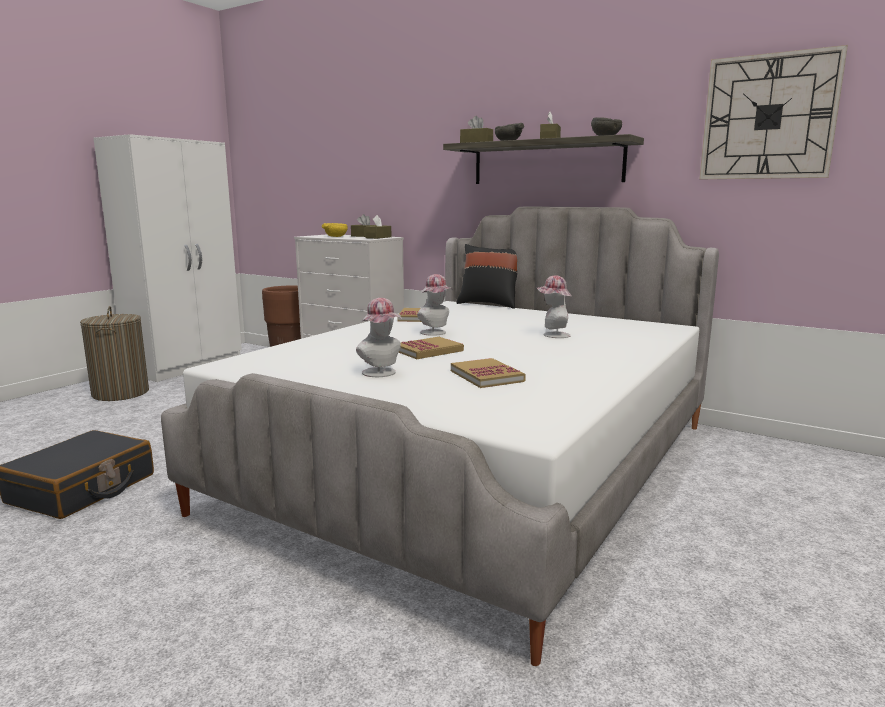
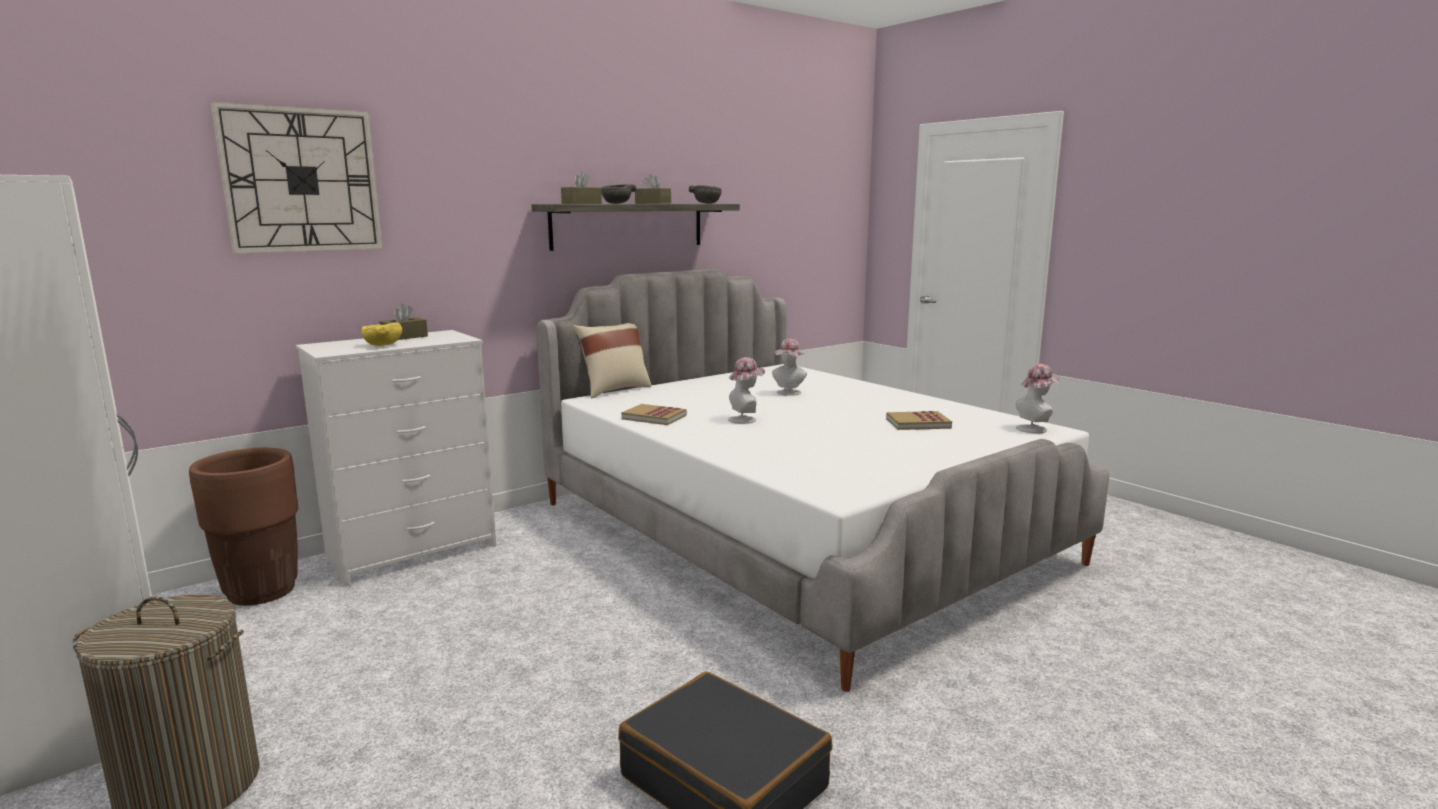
camera: 70 degrees left, 0 degrees up
(378, 237) = (447, 335): brown tissue box -> none
(382, 373) = (898, 447): hat -> hat (1034, 428)
(428, 351) = (821, 428): book -> none
(489, 304) = (614, 390): black pillow -> beige pillow
(768, 117) = (787, 192): wall clock -> wall clock (302, 180)

